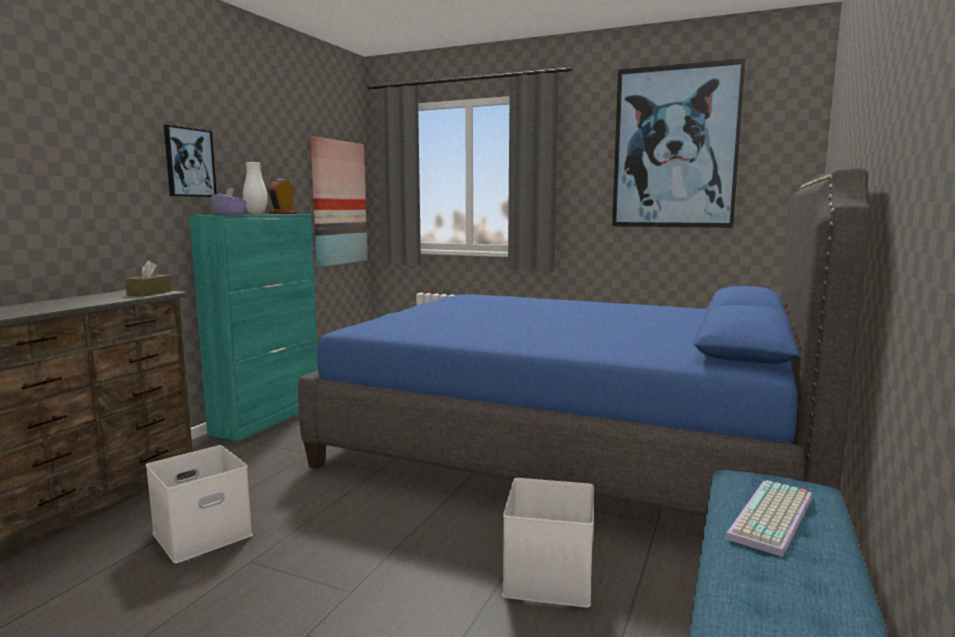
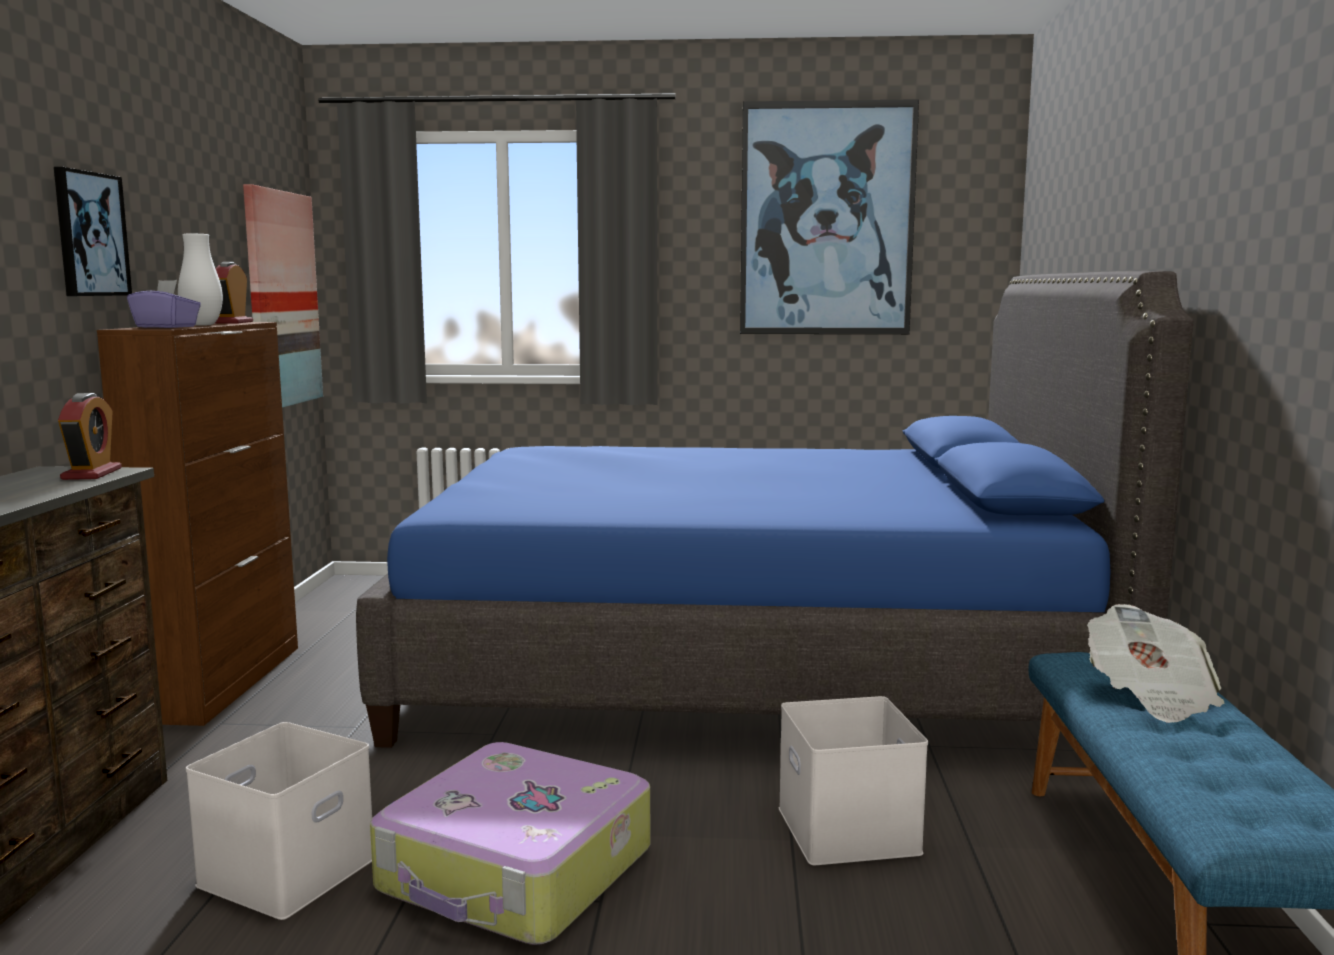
camera: 20 degrees left, 0 degrees up
(149, 293) = (92, 474): brown tissue box -> alarm clock
(268, 418) = (225, 682): turquoise cabinet -> brown cabinet
(318, 561) = (516, 872): none -> suitcase
(773, 518) = (1150, 696): keyboard -> newspaper

